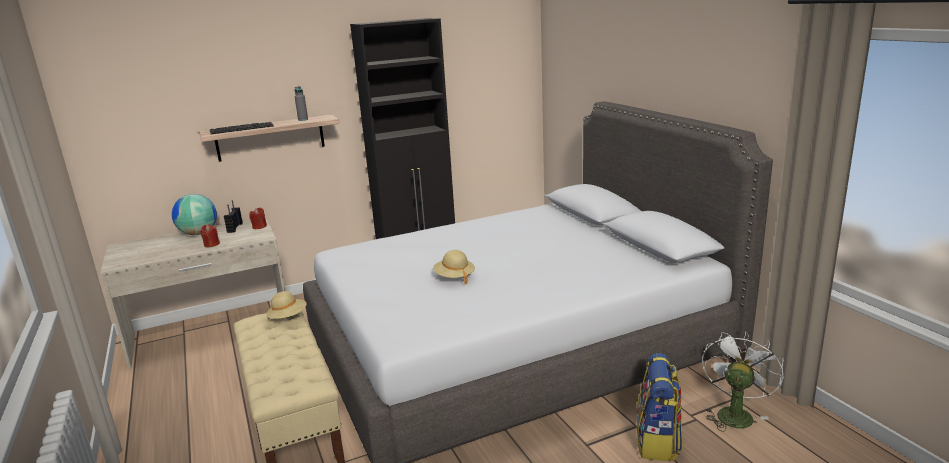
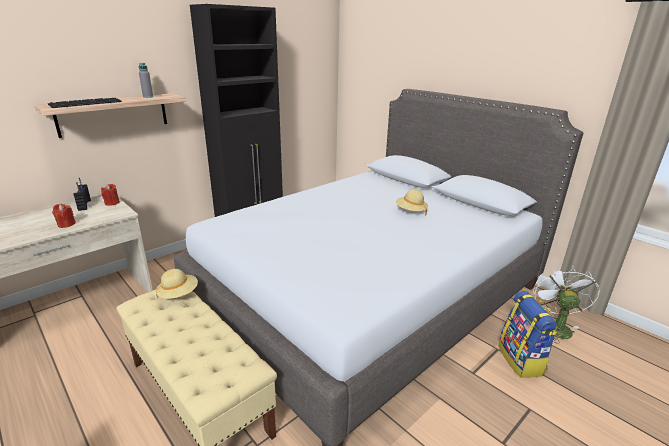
camera: 20 degrees left, 5 degrees up
(198, 233) = (43, 213): globe -> none
(454, 277) = (343, 241): beige hat -> beige hat (411, 211)

